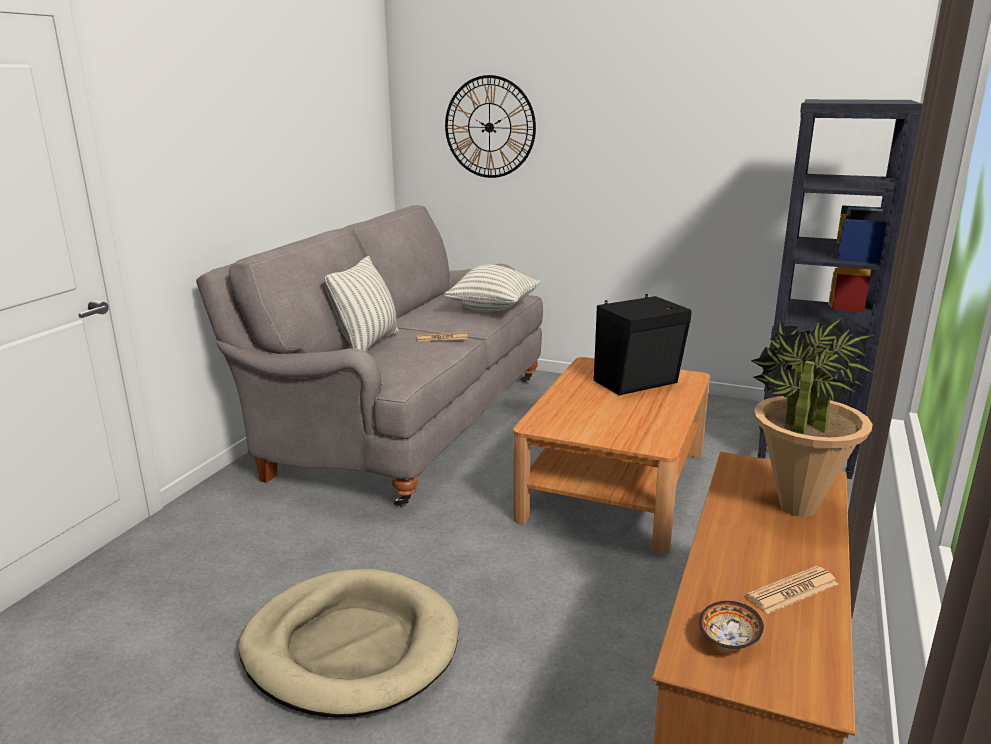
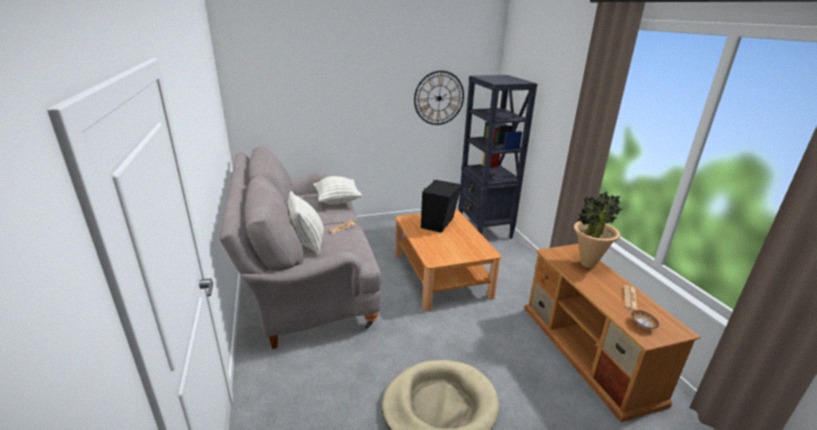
camera: 40 degrees left, 5 degrees up
(489, 127) = (294, 93): wall clock -> wall clock (439, 98)

